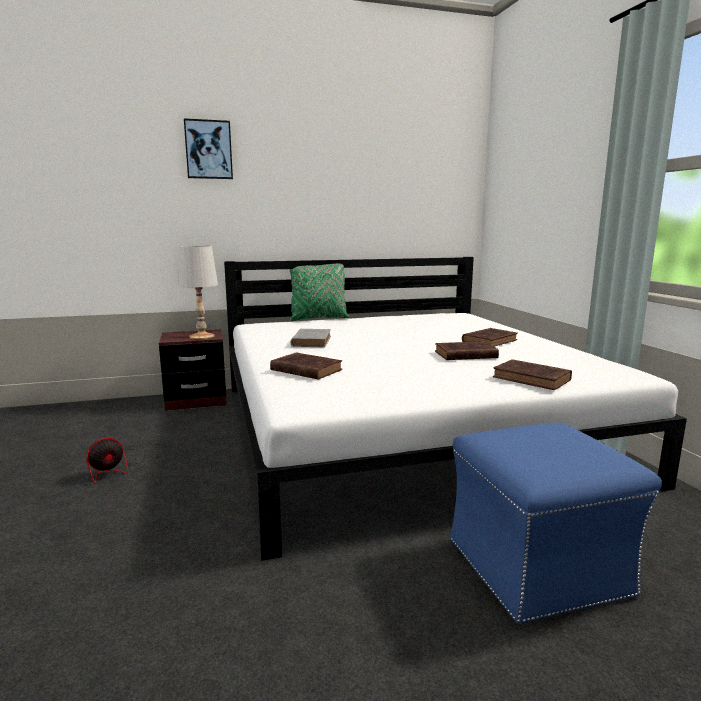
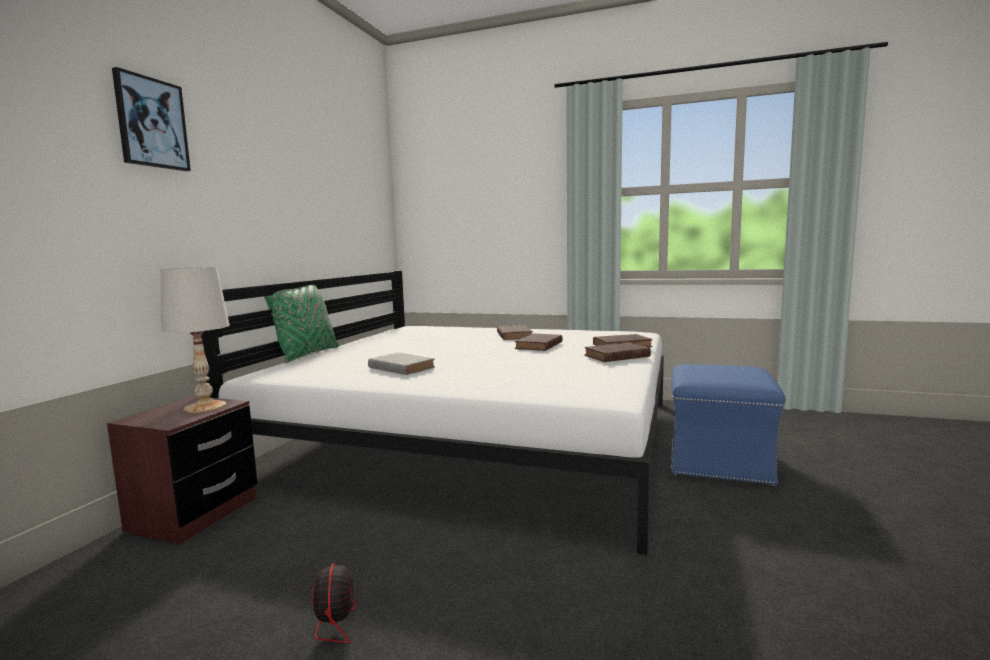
camera: 55 degrees left, 5 degrees down
(304, 370) = (503, 382): brown book -> brown book (615, 356)

